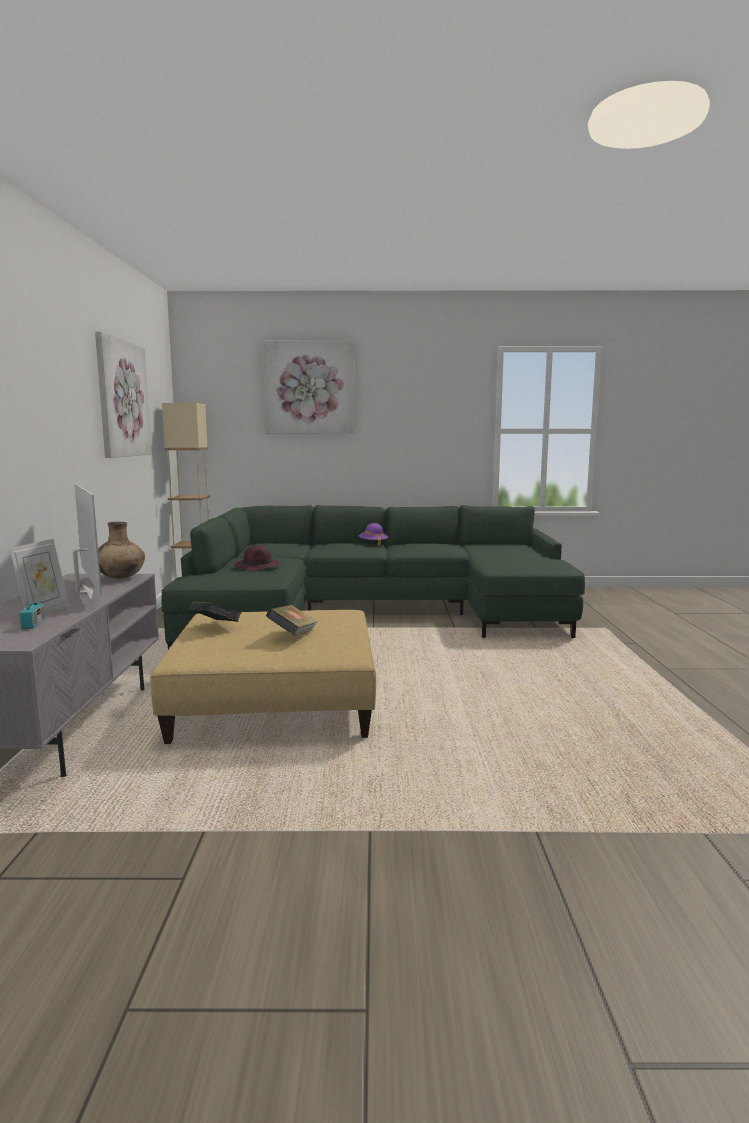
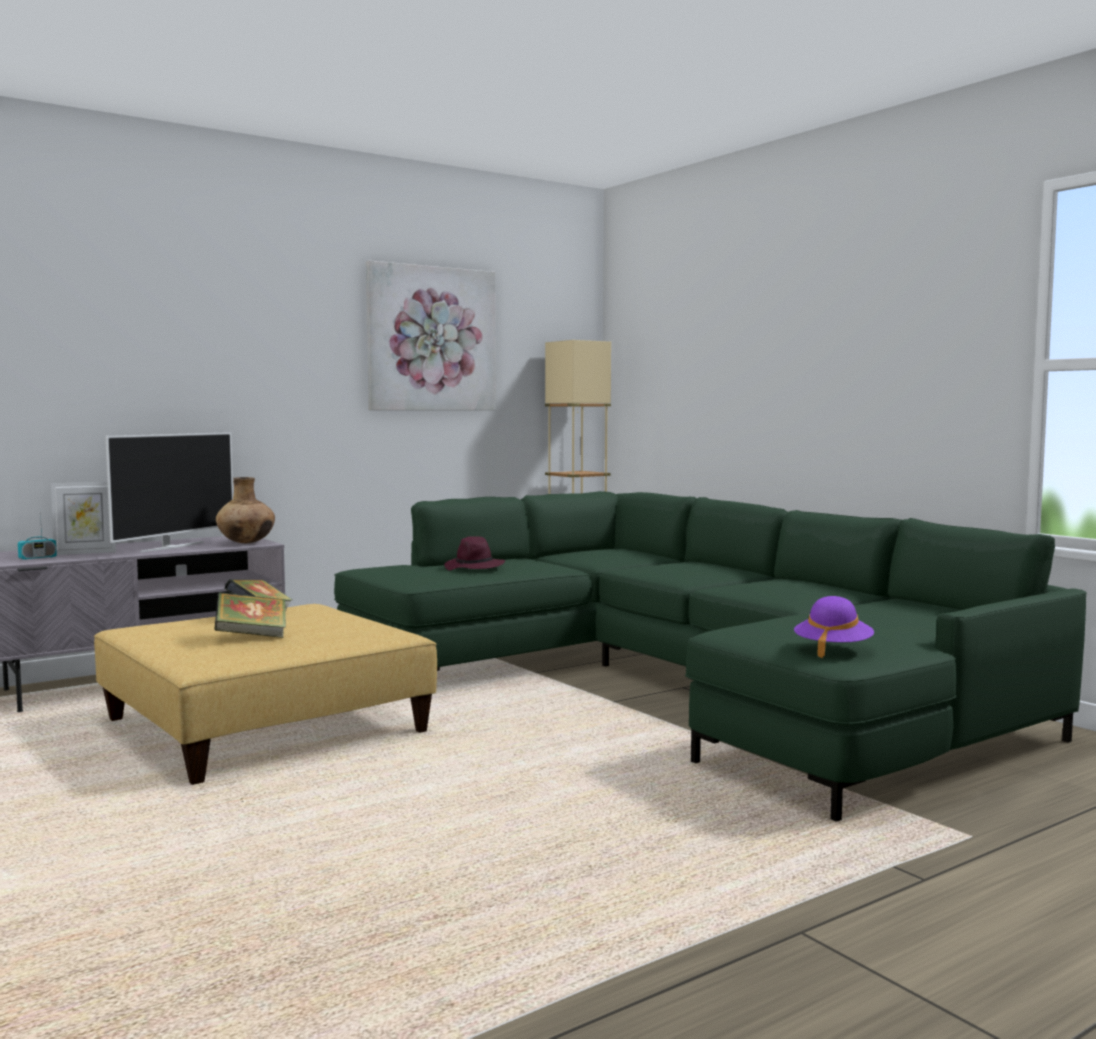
camera: 55 degrees right, 5 degrees down
(309, 388) = (740, 305): picture -> none
(373, 543) = (742, 571): purple hat -> purple hat (832, 650)

